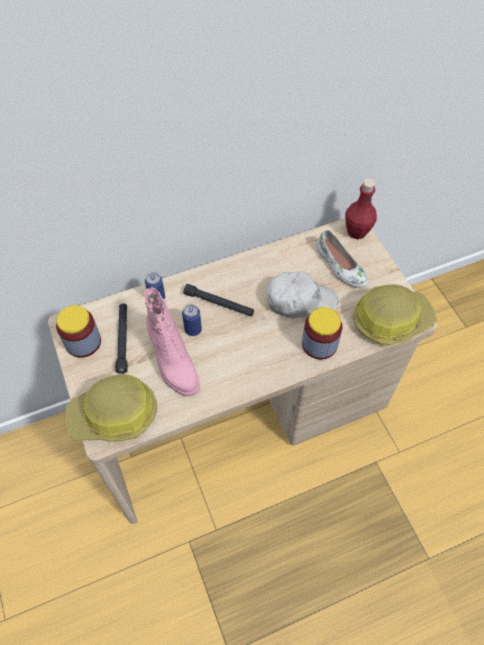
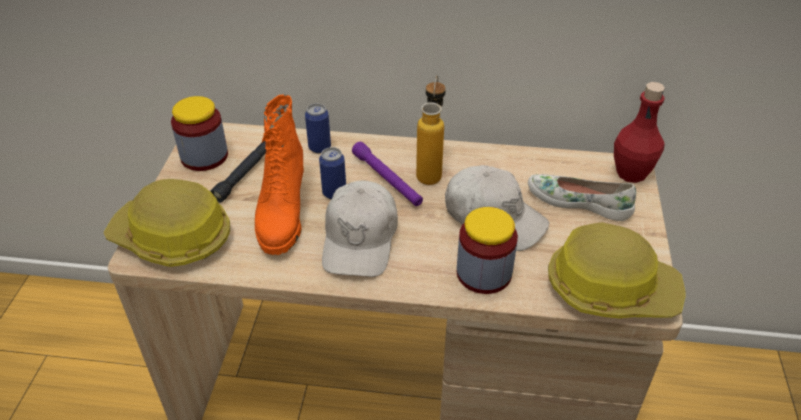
camera: 30 degrees right, 15 degrees down
(172, 362) = (282, 215): pink boot -> orange boot
(219, 303) = (387, 180): black flashlight -> purple flashlight
(233, 356) = (360, 239): none -> white cap
(241, 284) = (430, 171): none -> bottle
(340, 266) = (579, 201): white shoe -> white shoe turned 120 degrees clockwise

